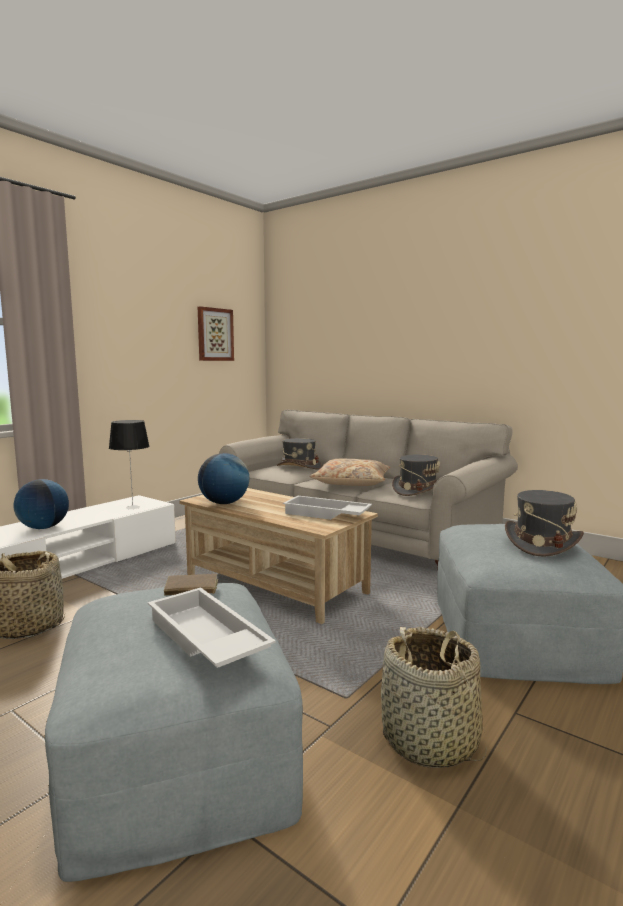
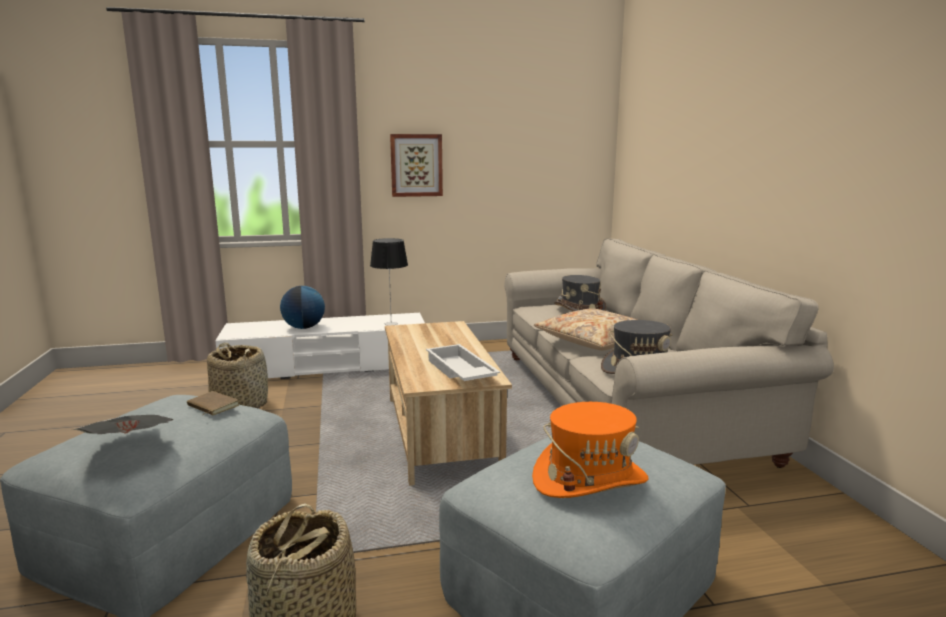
camera: 40 degrees right, 5 degrees up
(204, 639) = (130, 446): white tray -> newspaper
(215, 334) = (537, 145): picture -> picture (416, 165)
(224, 503) = (408, 337): globe -> none
(541, 543) = (589, 479): grey hat -> orange hat

